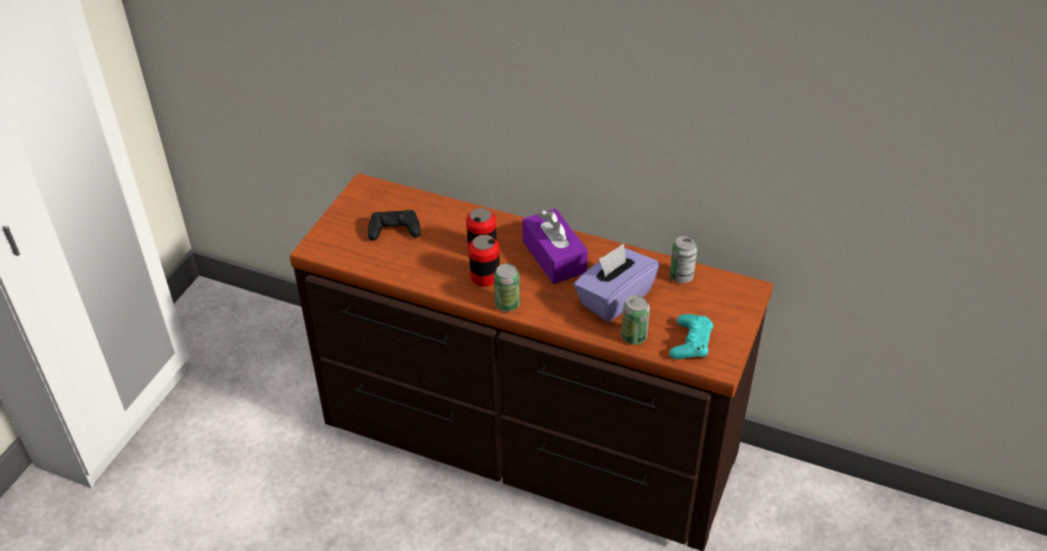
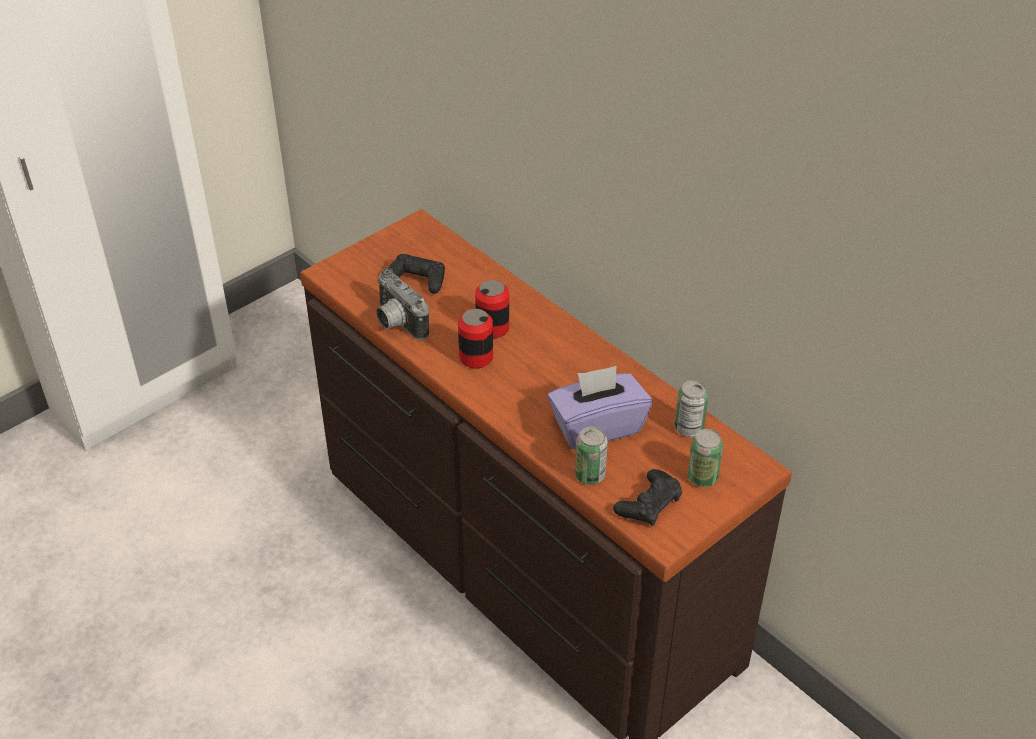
camera: 25 degrees right, 0 degrees up
(402, 270) = (396, 323): none -> camera
(507, 304) = (479, 394): can -> can (702, 477)
(554, 257) = (563, 360): purple tissue box -> none
(691, 342) = (649, 504): turquoise game controller -> black game controller

